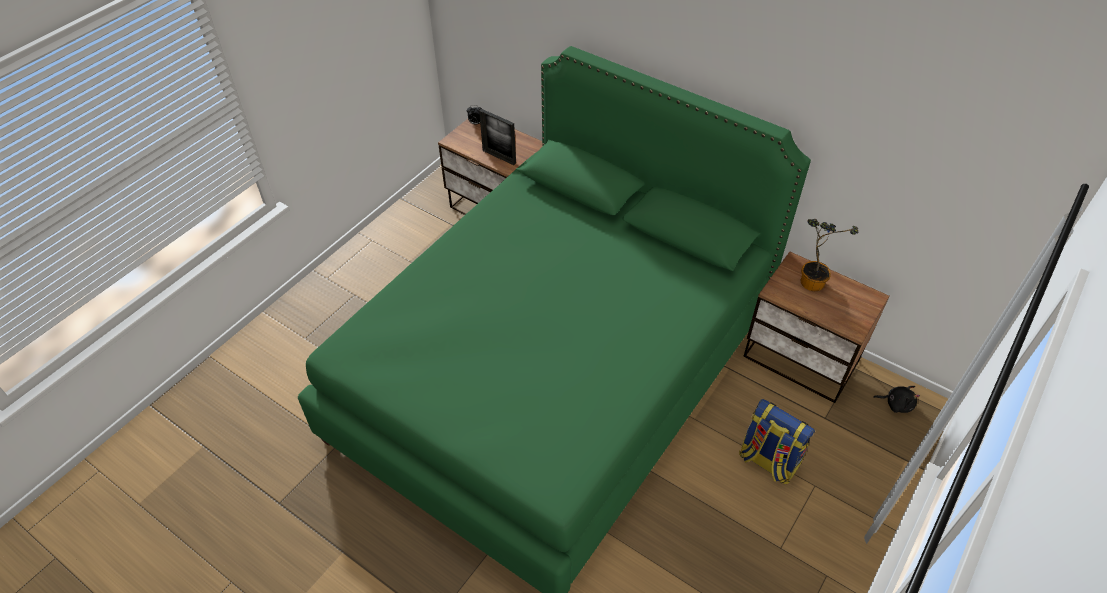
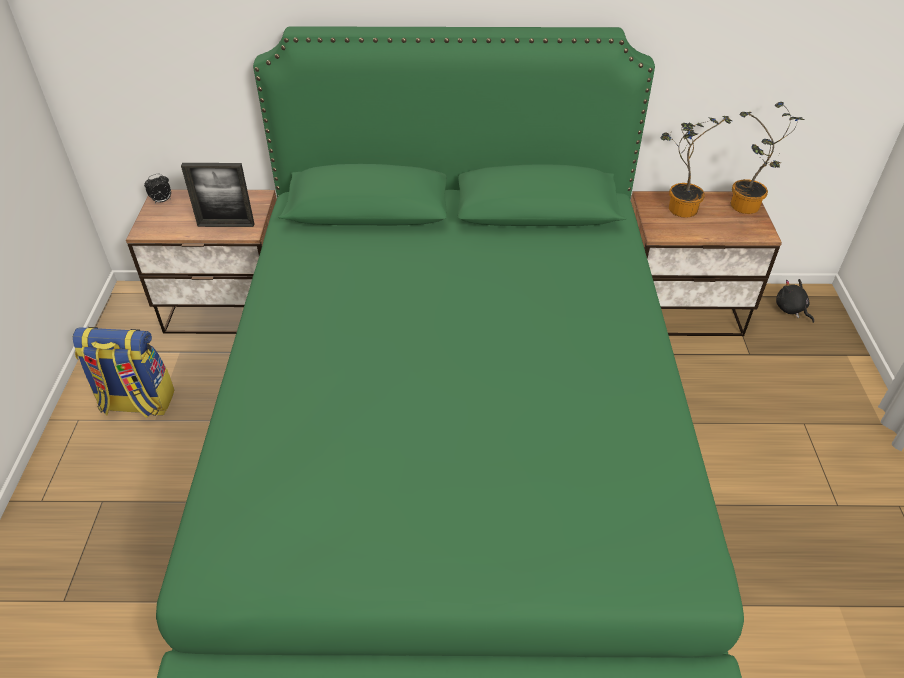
camera: 35 degrees left, 5 degrees down
(767, 461) = (743, 424): backpack -> backpack (137, 403)
(863, 304) = (745, 208): none -> potted plant
(896, 404) = (791, 309): black plush toy -> black plush toy turned 105 degrees counterclockwise

